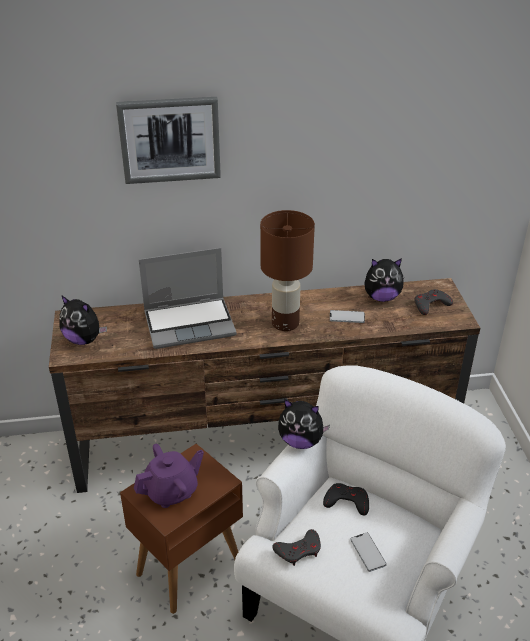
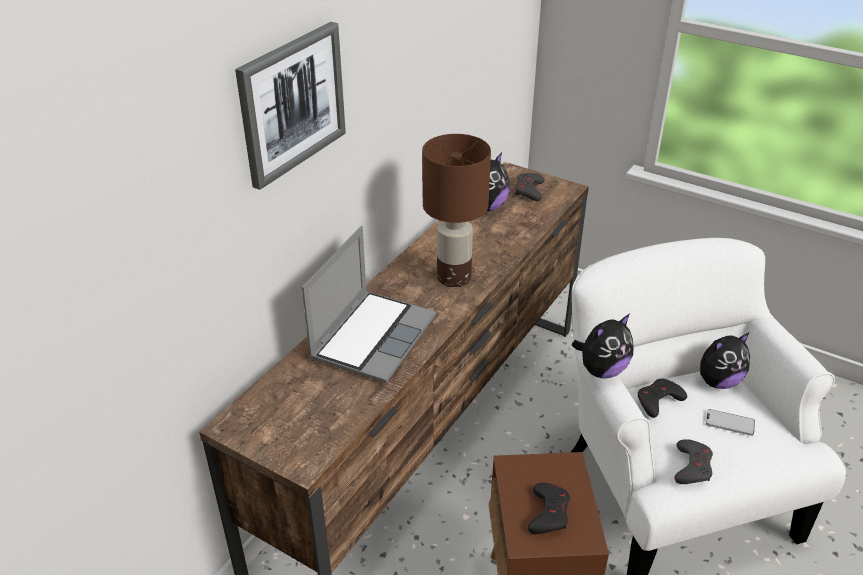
camera: 50 degrees left, 0 degrees up
(84, 339) = (294, 432): plush toy -> plush toy (717, 381)
(171, 491) = (548, 513): purple teapot -> black game controller
(347, 317) = (490, 239): phone -> none

